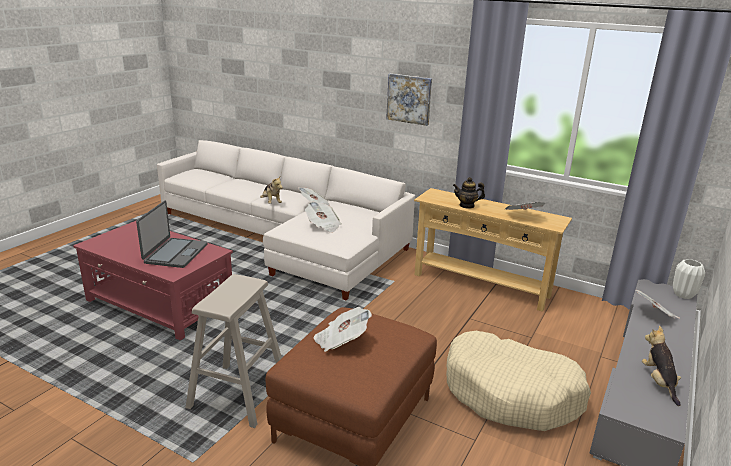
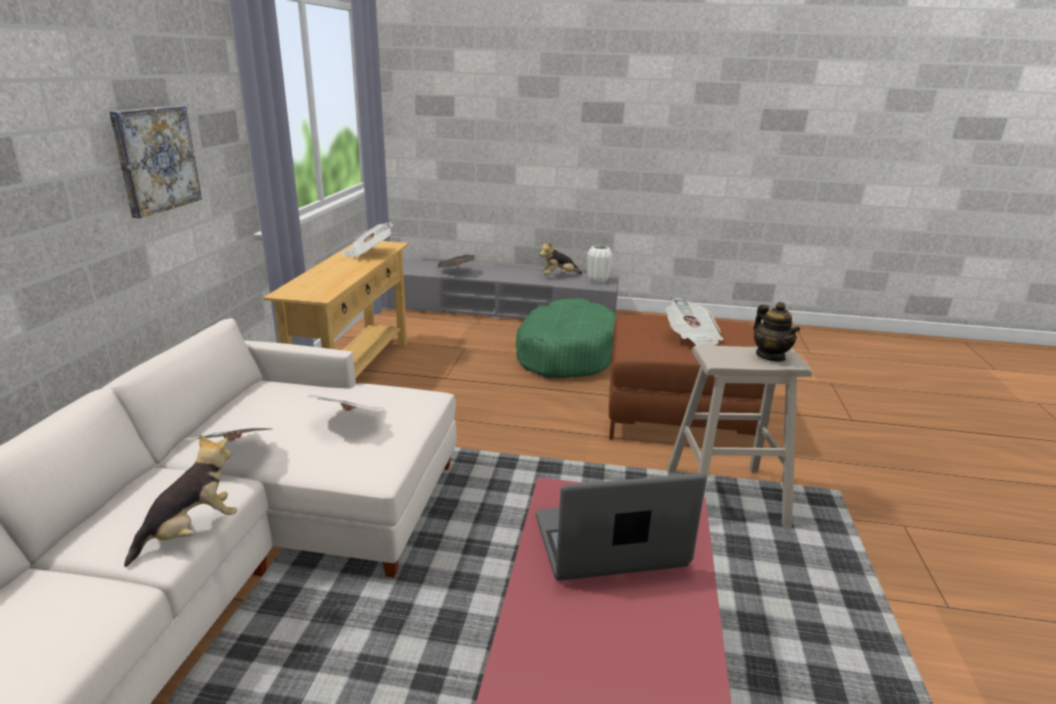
camera: 110 degrees left, 0 degrees up
(467, 205) = (343, 275): teapot -> teapot (770, 356)
(511, 393) = (566, 354): beige dog bed -> green dog bed
(683, 295) = (409, 262): white vase -> white vase (597, 281)

